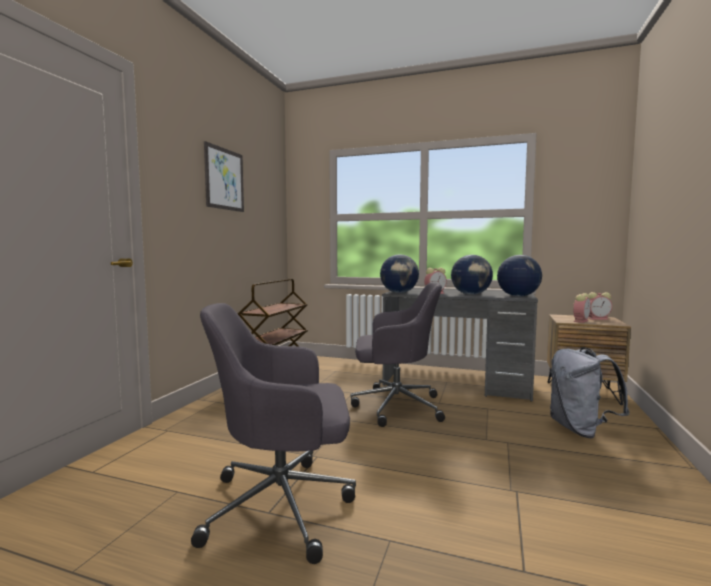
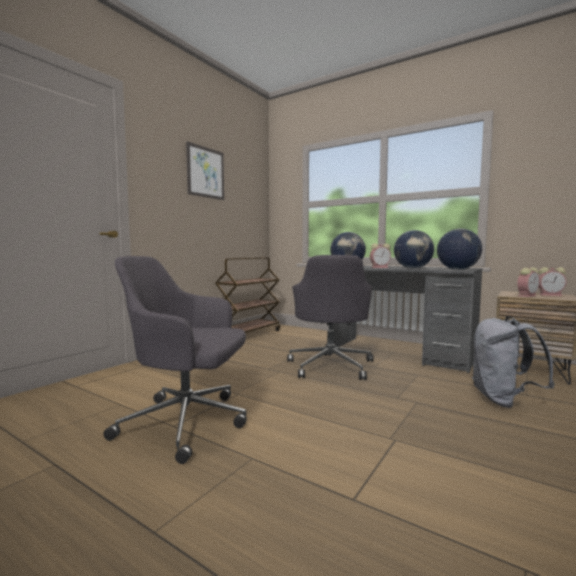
camera: 15 degrees right, 0 degrees up
(395, 406) = (331, 365): grey office chair -> grey office chair turned 75 degrees clockwise

